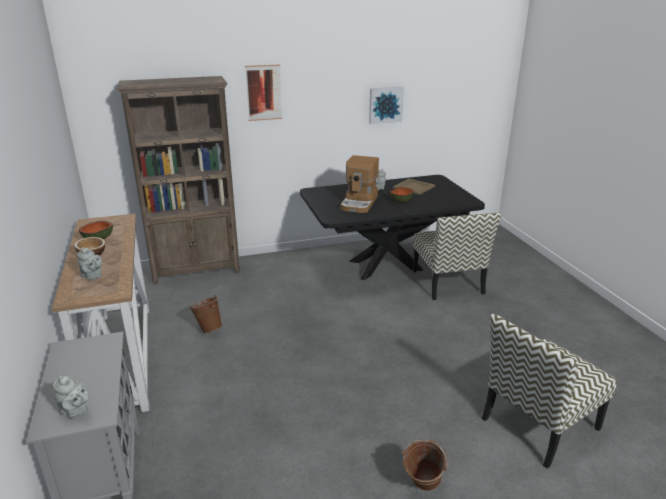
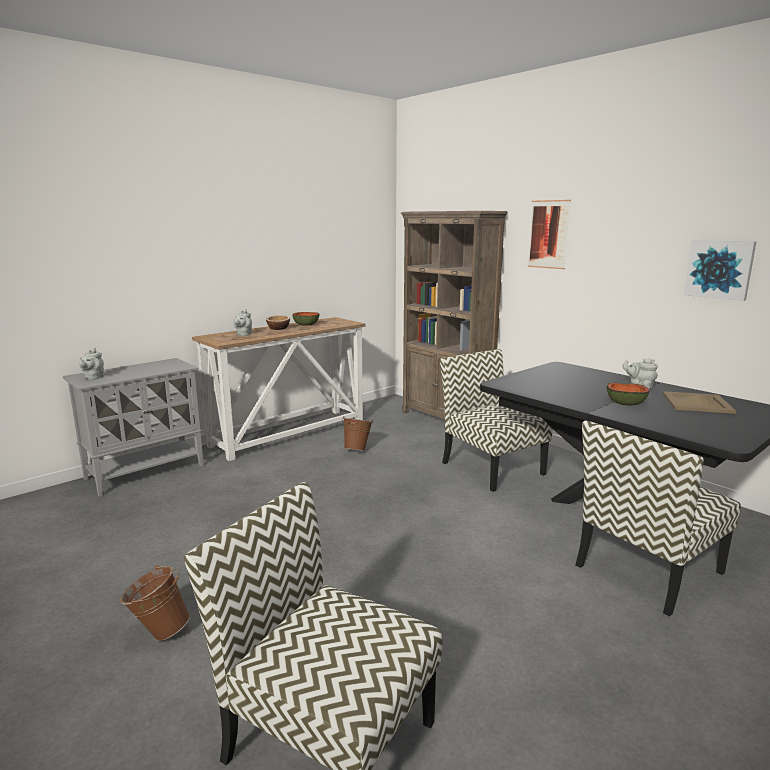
camera: 65 degrees right, 10 degrees down
(301, 283) = (491, 468): none -> chair
(359, 203) = (570, 387): coffee machine -> none

